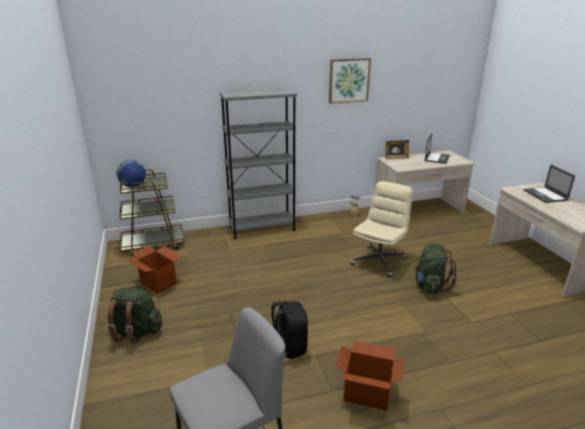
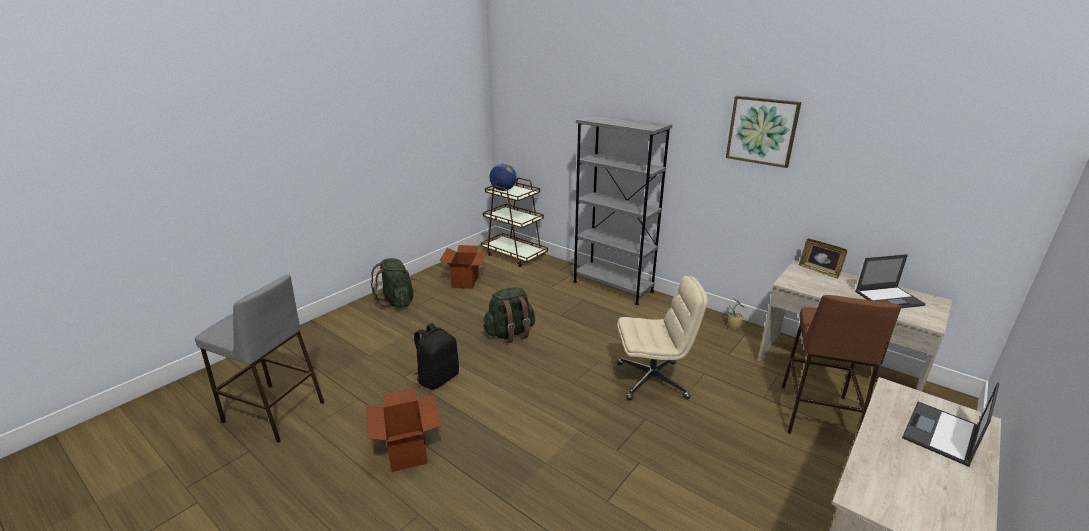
camera: 55 degrees right, 0 degrees up
(429, 286) = (647, 439): green backpack -> green backpack (510, 333)
(446, 232) = (817, 415): none -> brown stool

